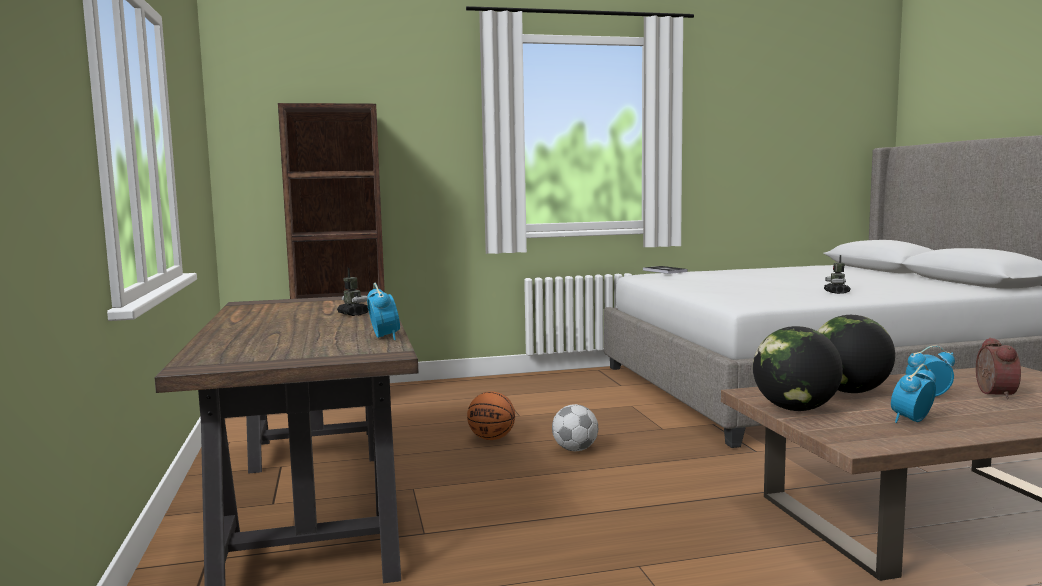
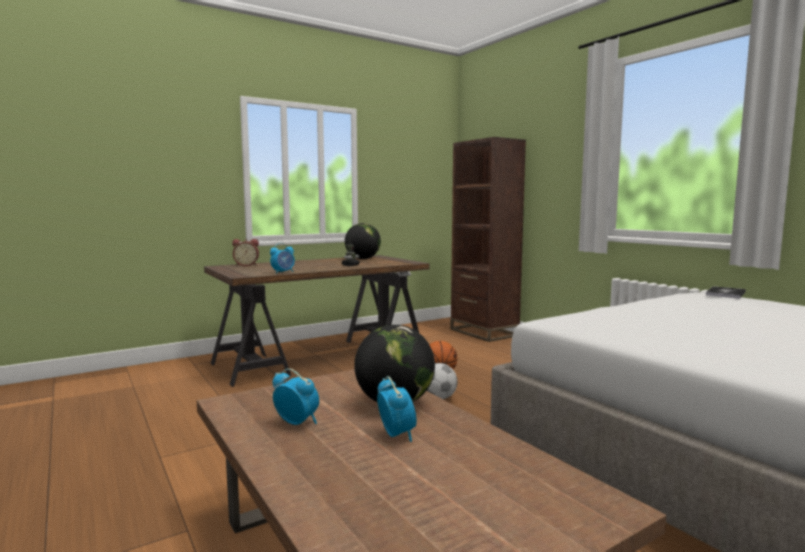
camera: 70 degrees right, 0 degrees up
(795, 409) = (323, 385): globe -> globe (362, 259)
(836, 292) = (714, 346): toy robot -> none
(992, 393) = (432, 472): alarm clock -> alarm clock (246, 265)

